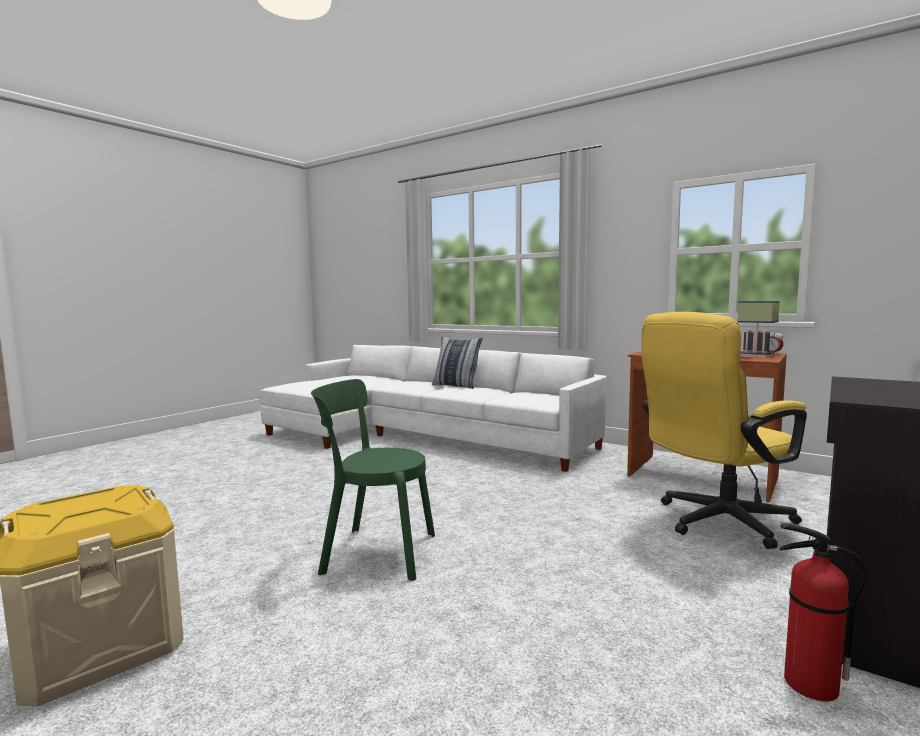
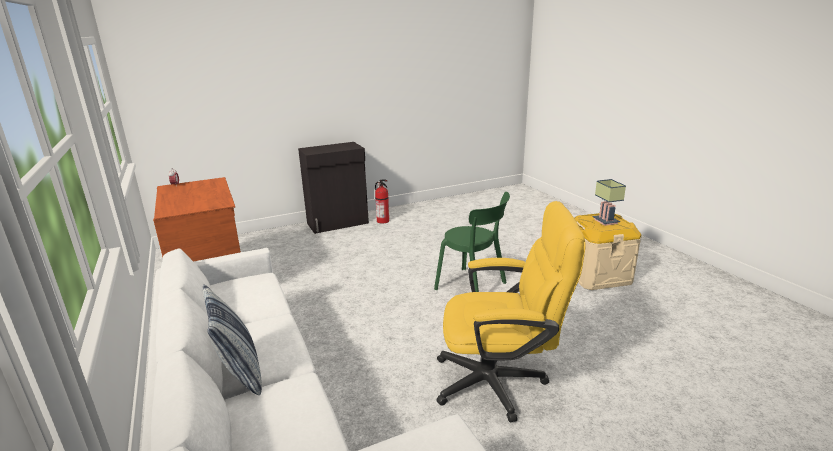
camera: 150 degrees left, 15 degrees up
(716, 523) = (292, 257): yellow office chair -> yellow office chair (500, 382)
(757, 356) = (197, 184): table lamp -> table lamp (604, 221)

